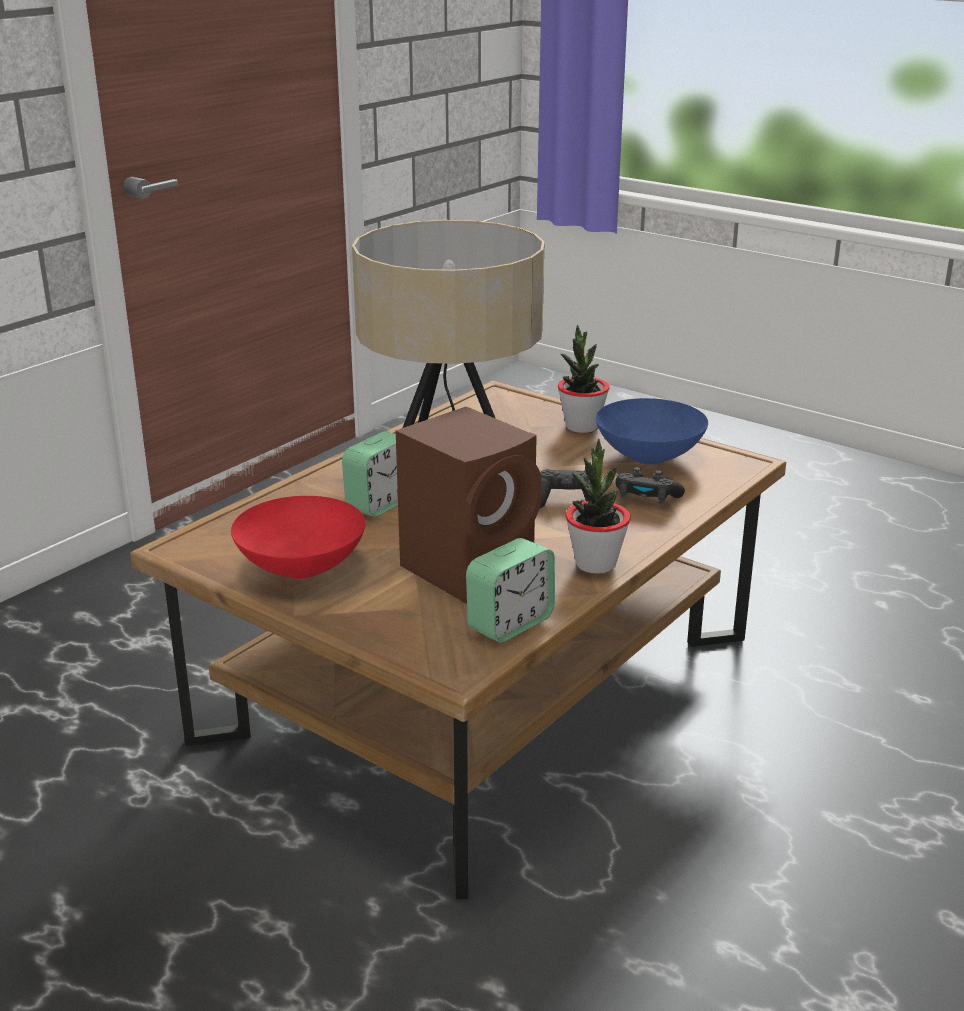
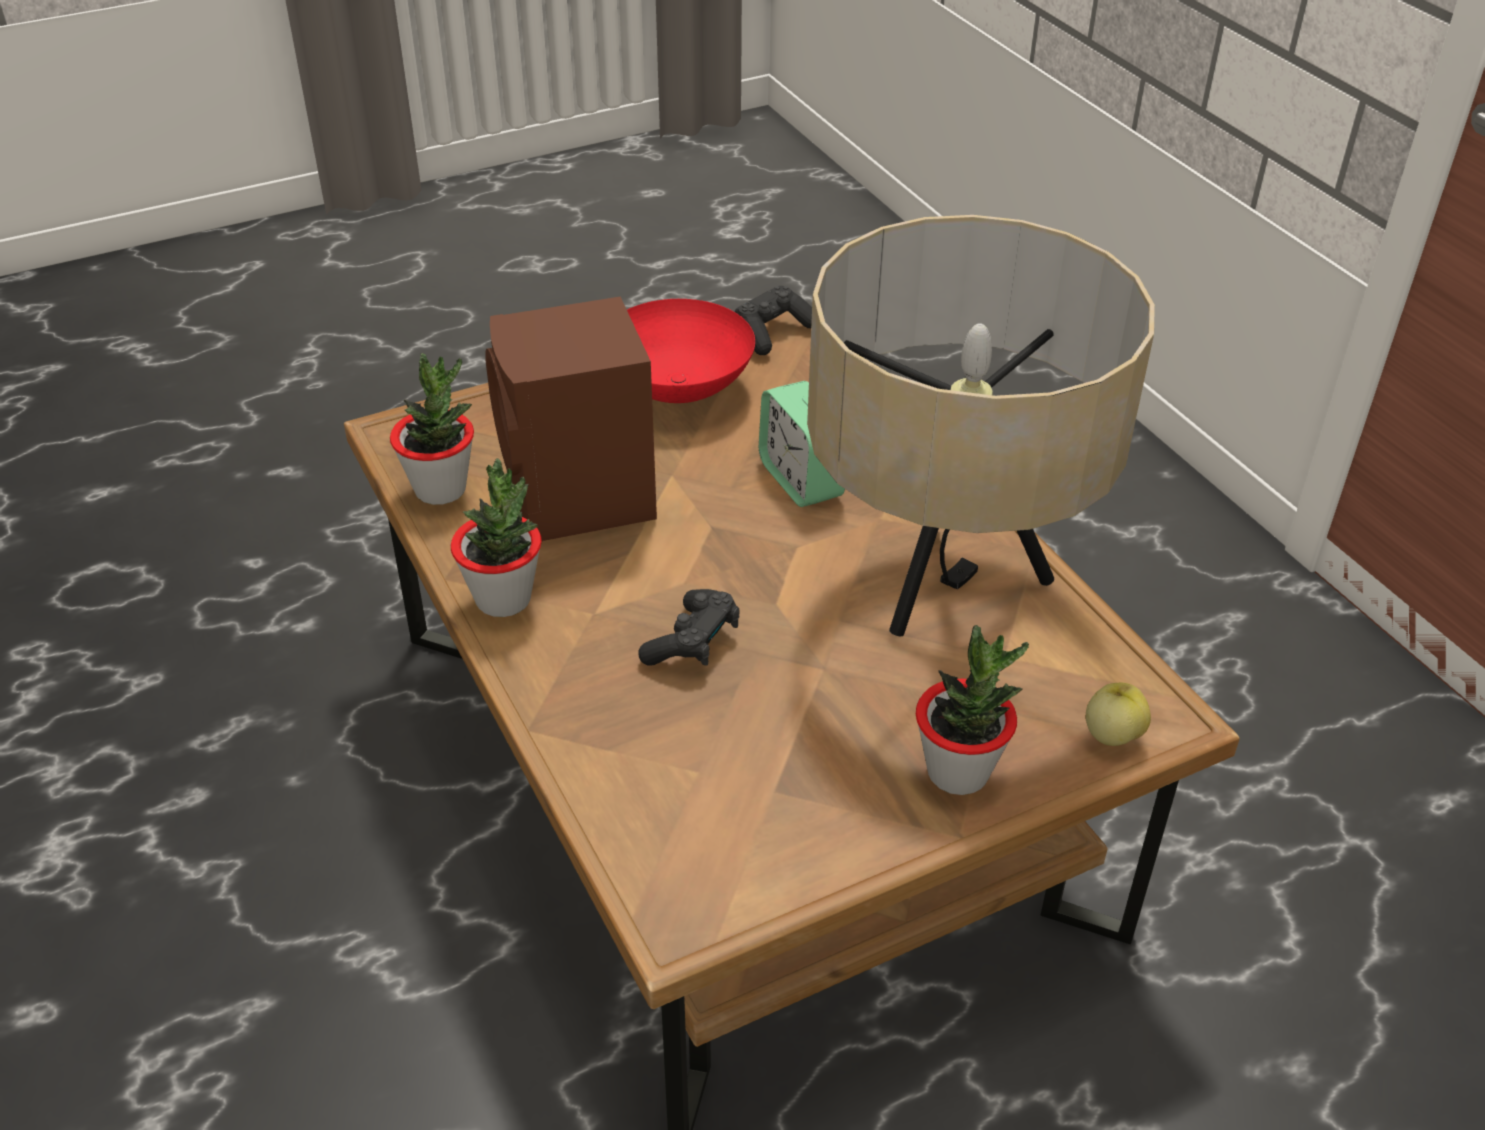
camera: 115 degrees right, 15 degrees up
(510, 623) = (441, 489): alarm clock -> potted plant
(521, 400) = (1112, 734): none -> apple
(646, 499) = (641, 729): black game controller -> black game controller (773, 332)
(650, 457) = (784, 805): blue bowl -> none

